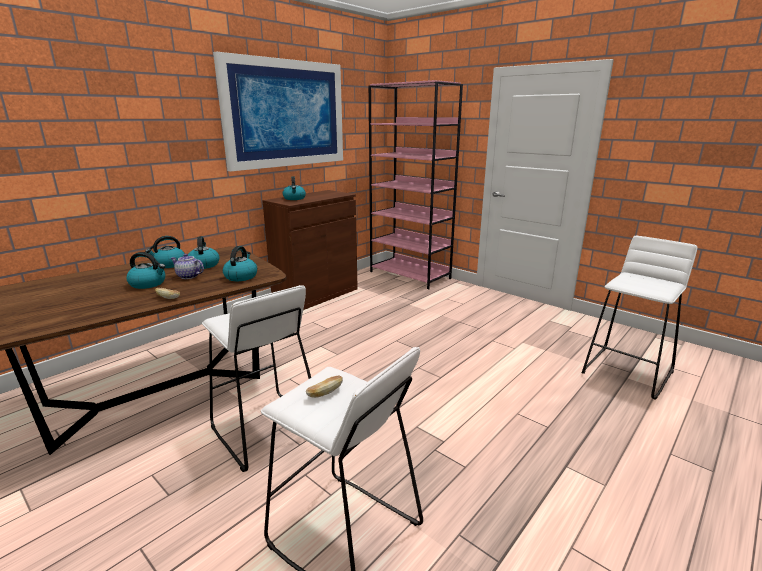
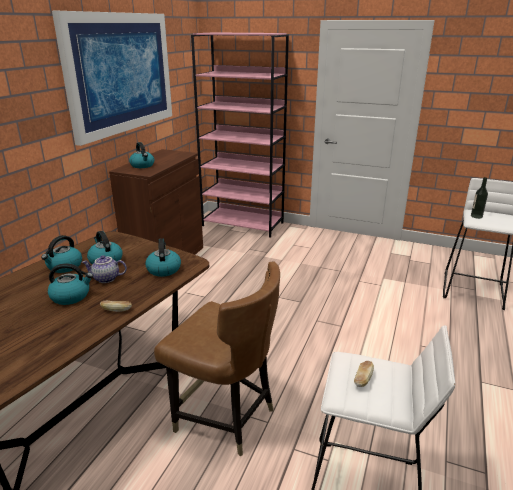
camera: 20 degrees left, 5 degrees up
(265, 430) = (225, 417): white stool -> brown chair
(627, 278) = (476, 216): none -> bottle

